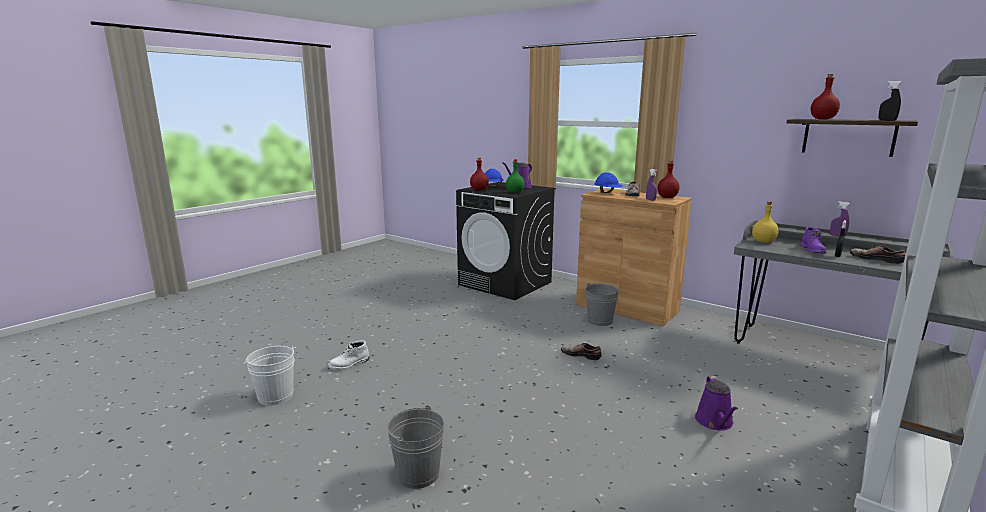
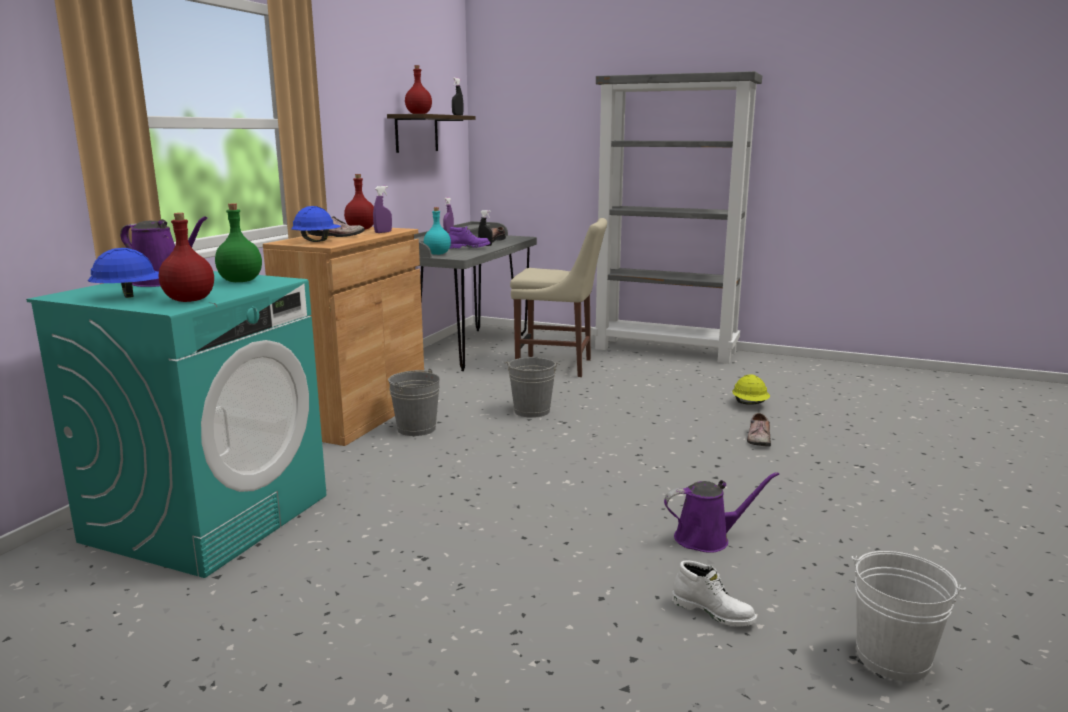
camera: 105 degrees left, 0 degrees up
(418, 474) = (874, 490): grey bucket -> grey bucket (531, 411)
(505, 283) = (209, 517): black washing machine -> turquoise washing machine
(581, 354) = (539, 435): shoe -> shoe (757, 438)
(653, 480) = (750, 404): none -> yellow hard hat
(715, 422) = (641, 385): purple watering can -> purple watering can (707, 538)
(763, 241) = (437, 254): yellow bottle -> turquoise bottle
(772, 387) = (558, 366): none -> beige chair

